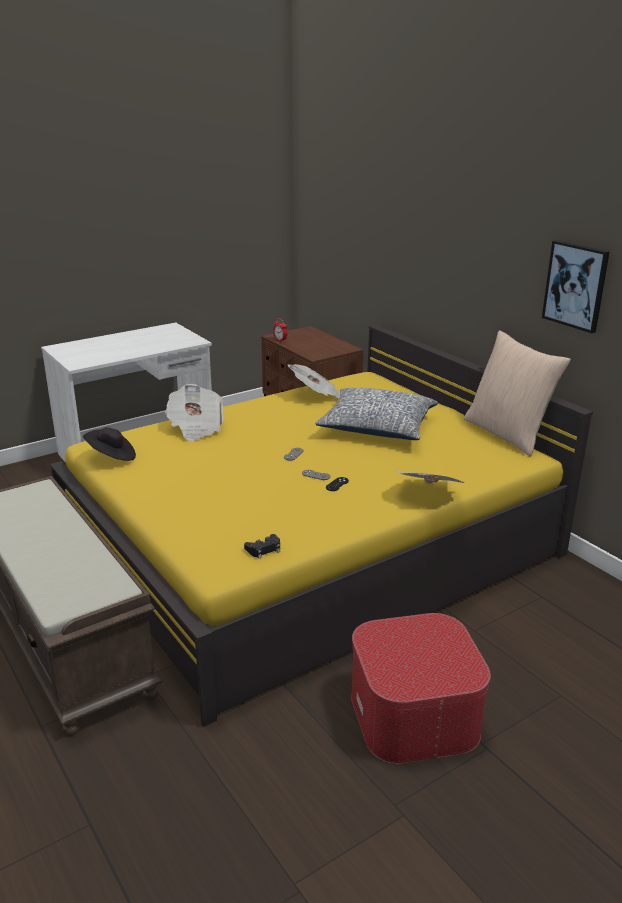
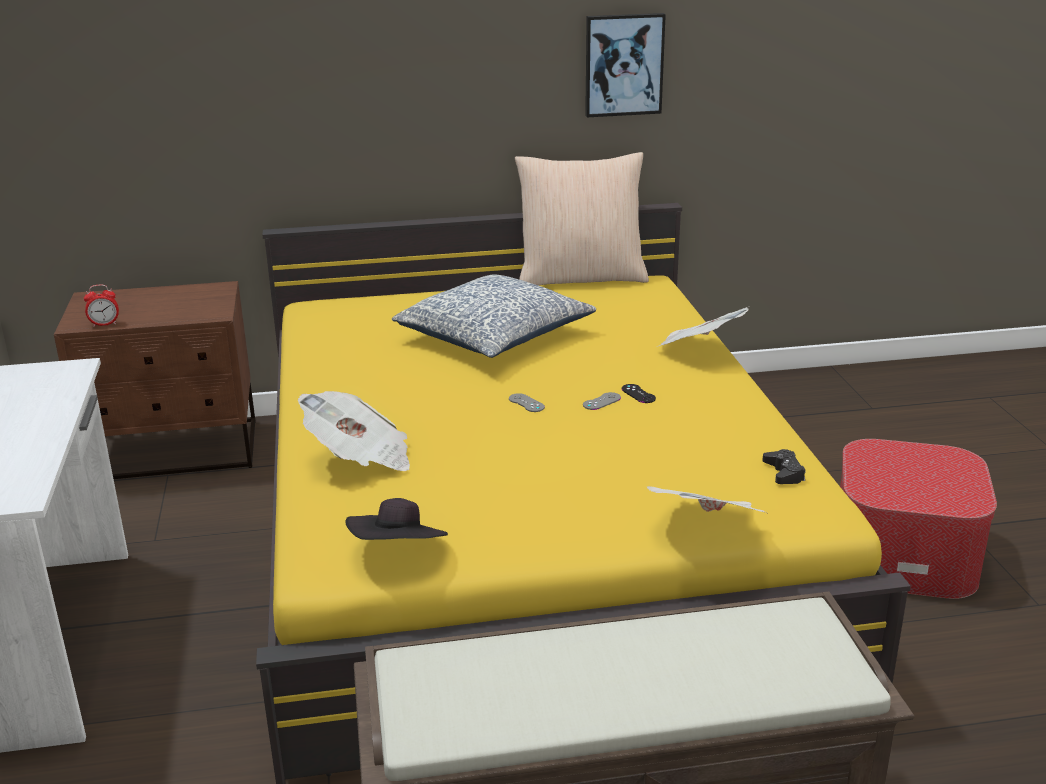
camera: 65 degrees left, 0 degrees up
(316, 395) = (338, 350): newspaper -> newspaper (709, 528)

